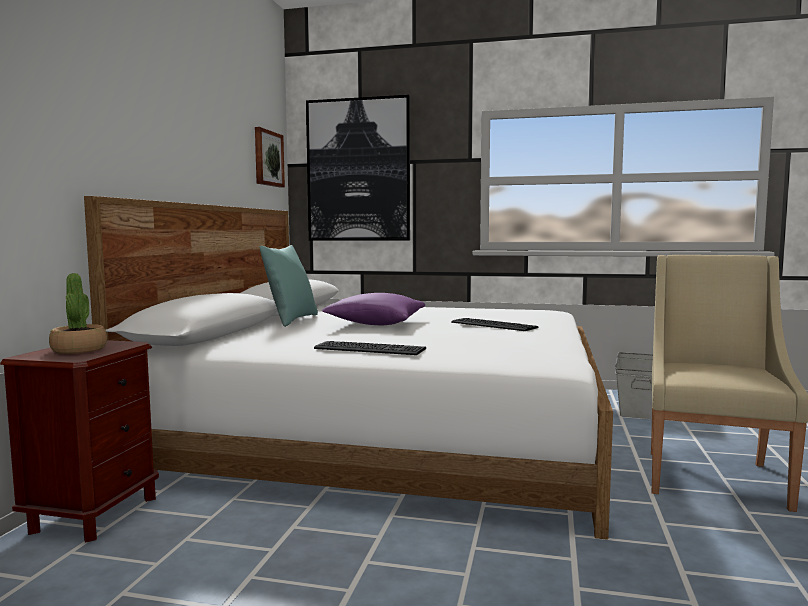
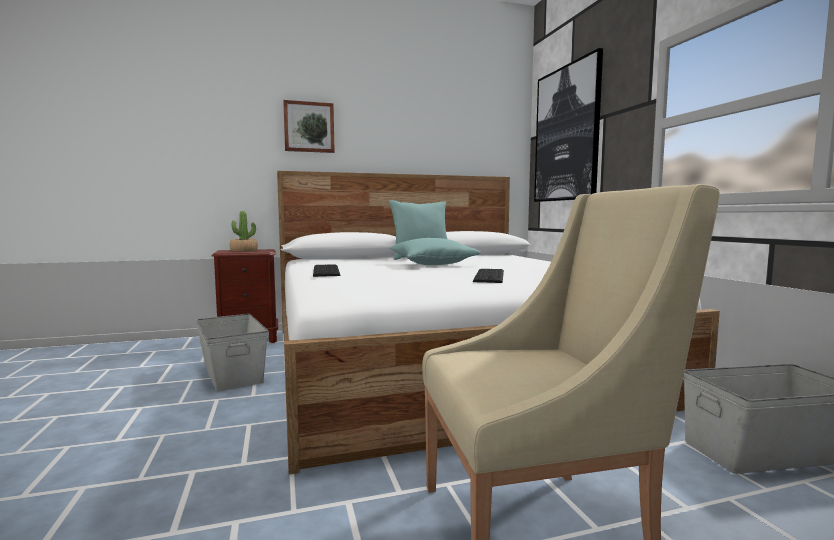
camera: 60 degrees right, 0 degrees up
(263, 541) = (233, 372): none -> grey storage box
(268, 158) = (494, 135): picture -> picture (309, 127)
(376, 324) = (432, 264): purple pillow -> turquoise pillow

